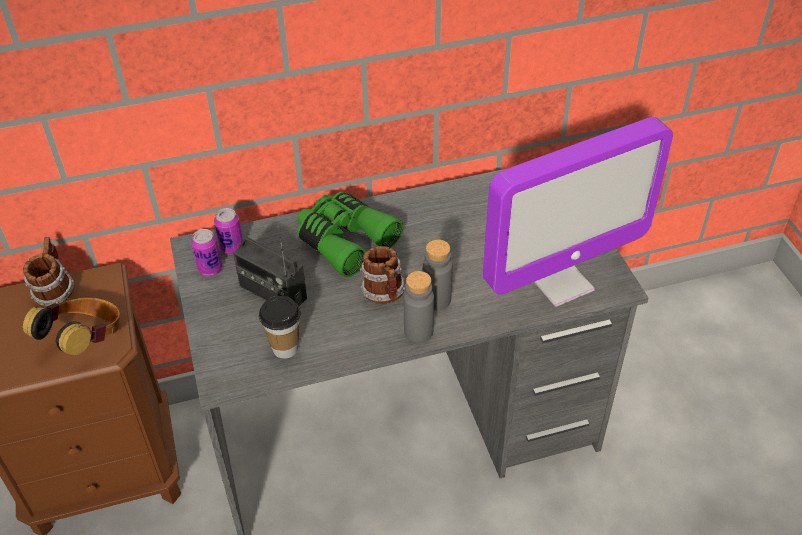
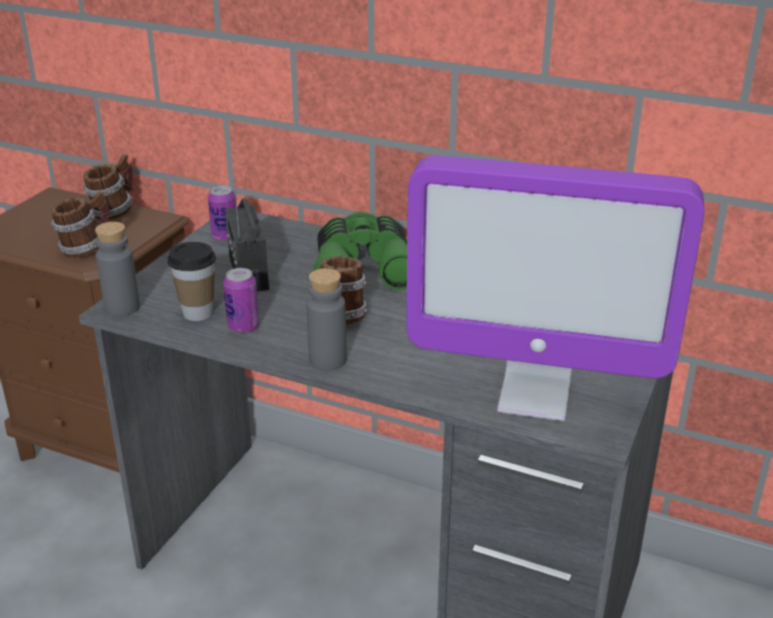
camera: 40 degrees right, 15 degrees down
(85, 341) = (86, 249): headphones -> mug
(232, 248) = (263, 231): can -> can (243, 326)
(436, 299) = (382, 346): grey bottle -> grey bottle (122, 307)

